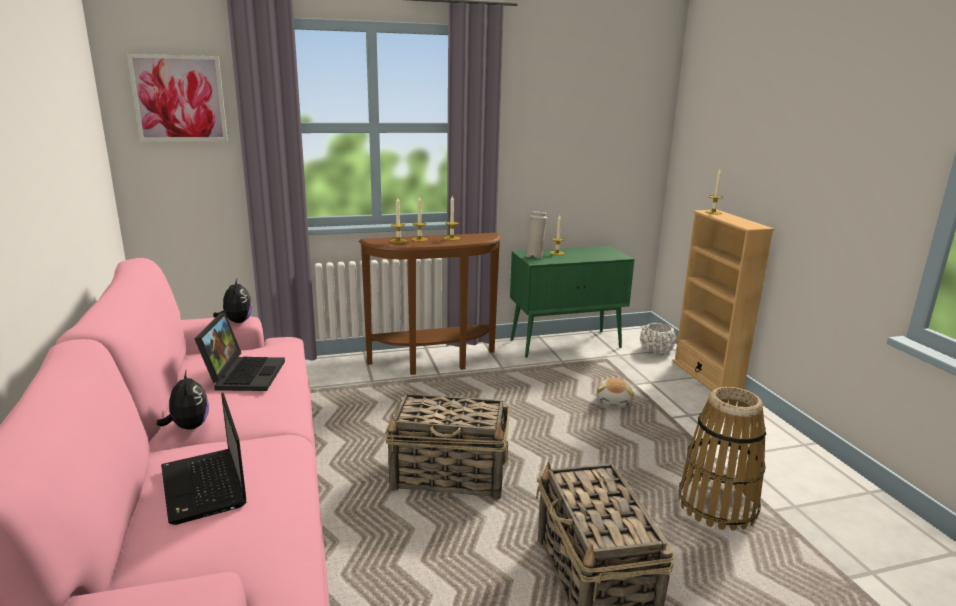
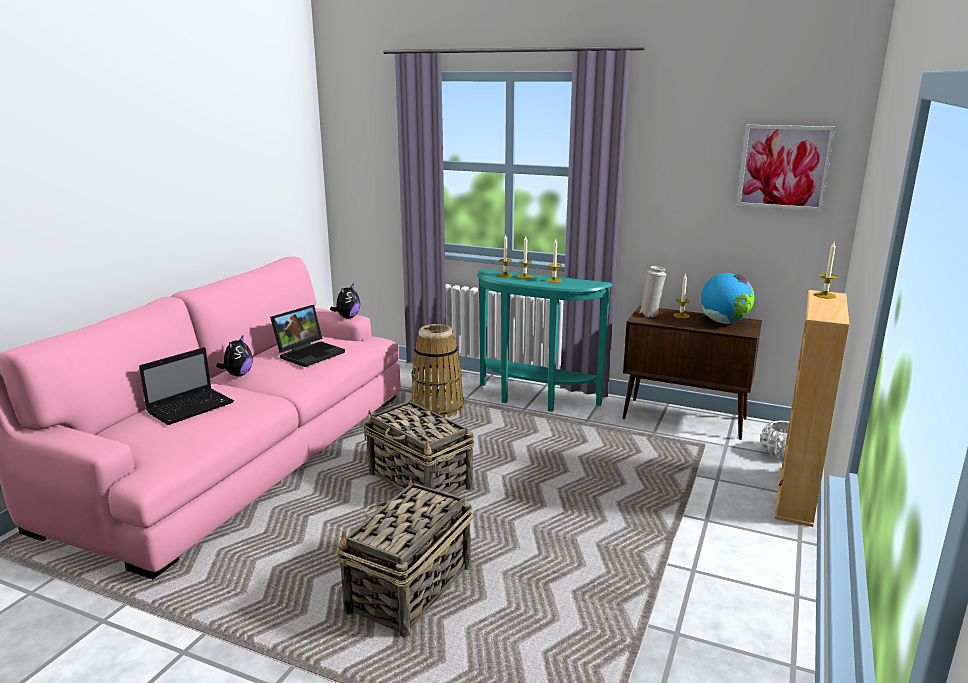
camera: 40 degrees right, 0 degrees up
(179, 98) = (367, 138): picture -> picture (784, 167)
(205, 487) = (192, 407): laptop -> laptop turned 150 degrees counterclockwise
(435, 363) = (534, 400): brown console table -> turquoise console table
(566, 343) = (685, 419): green cabinet -> brown cabinet
(593, 252) = (724, 322): none -> globe
(614, 402) = (645, 482): plush toy -> none
(717, 506) = (596, 595): basket -> basket (437, 408)

